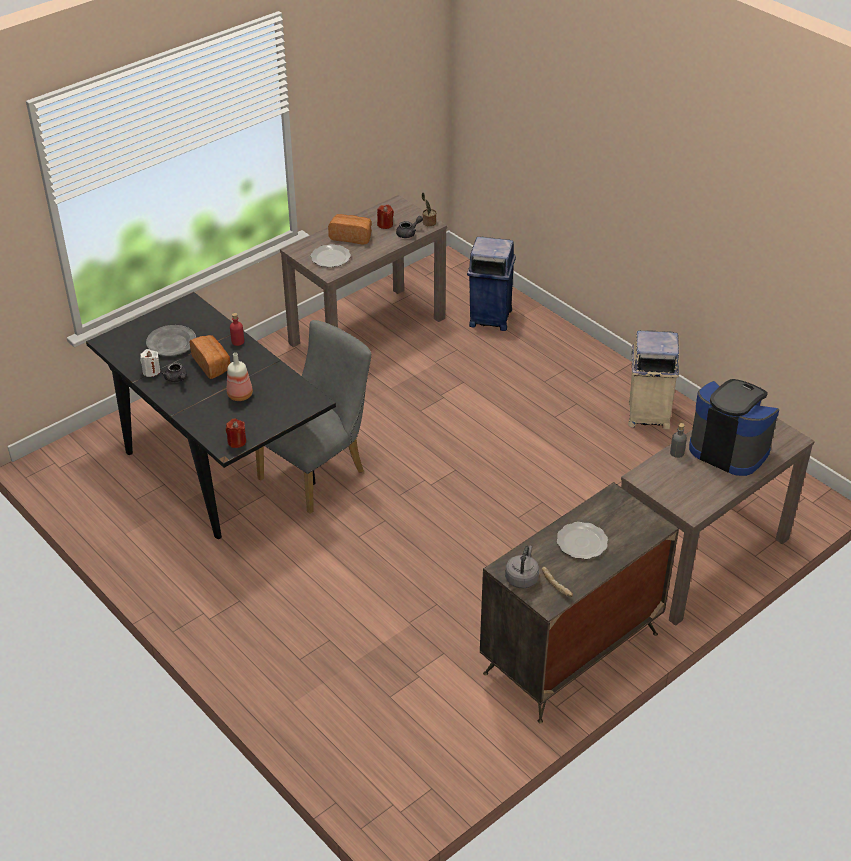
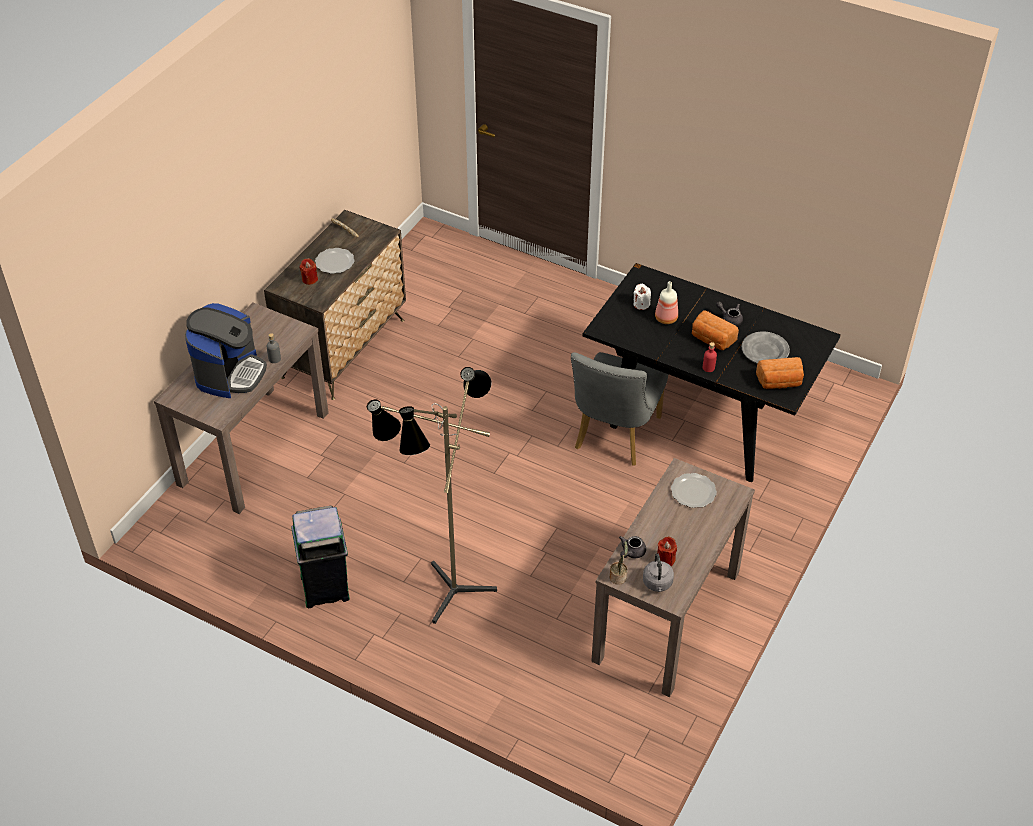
camera: 160 degrees right, 5 degrees up
(151, 371) = (757, 320): white candle -> white candle (641, 304)
(237, 442) = (638, 280): red candle -> red candle (309, 279)
(351, 236) = (691, 529): bread -> bread (779, 382)
(489, 318) = (541, 678): blue trash can -> none
(522, 577) = (370, 230): grey kettle -> grey kettle (657, 584)
(541, 389) = (446, 590): none -> floor lamp
(647, 415) = (326, 587): beige trash can -> green trash can
(728, 449) = (230, 373): coffee machine -> coffee machine turned 90 degrees counterclockwise

